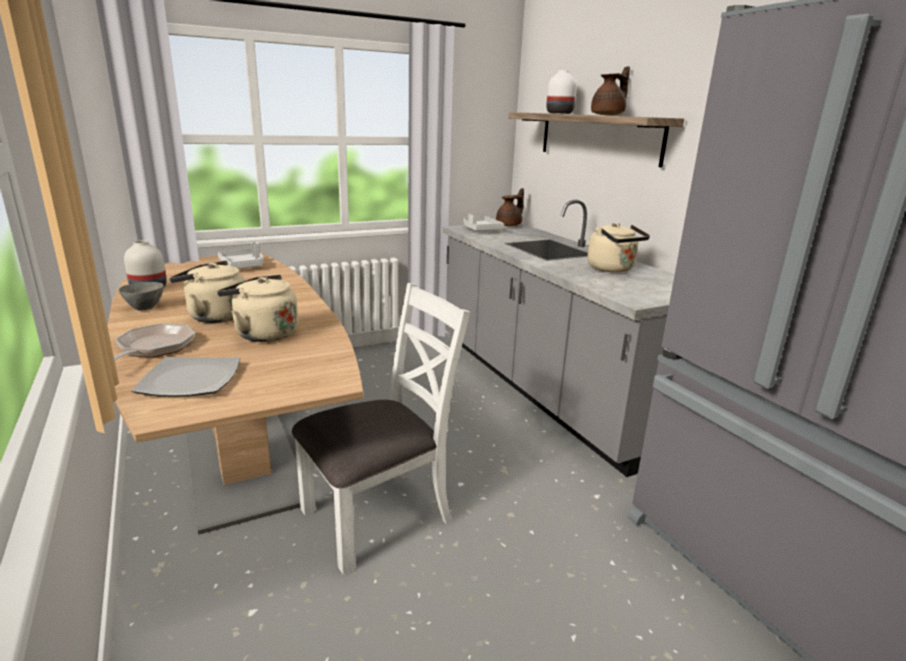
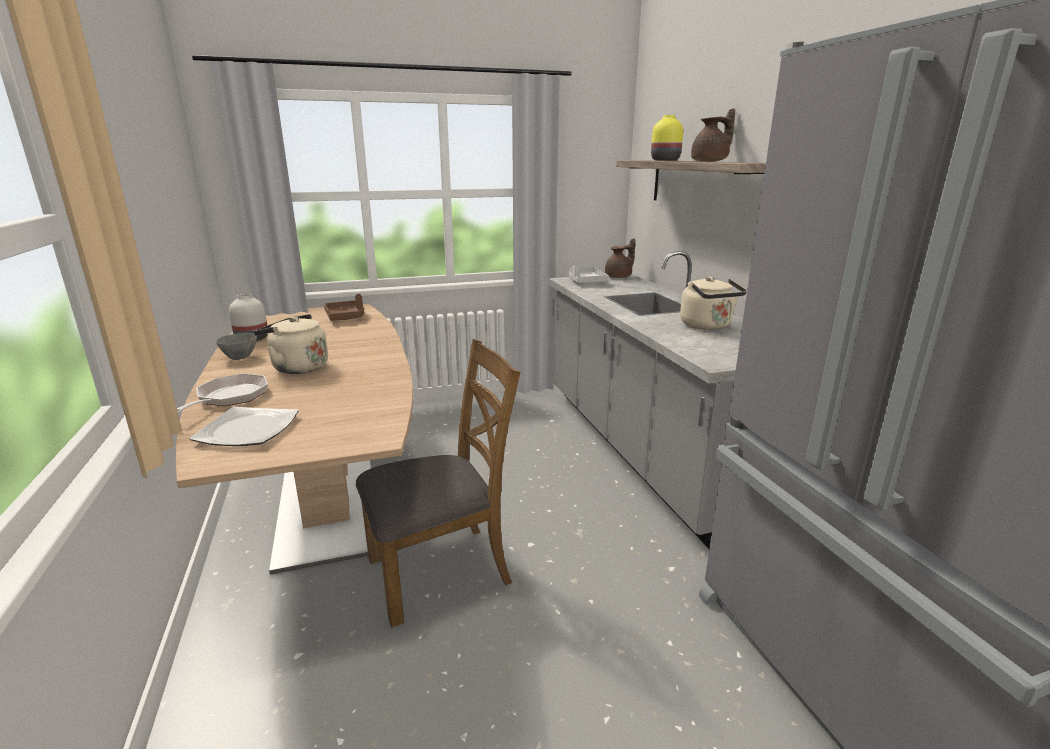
camera: 10 degrees right, 0 degrees up
(243, 266) = (346, 317): grey tray -> brown tray
(263, 334) = (333, 386): beige kettle -> none
(378, 515) = (440, 570): white chair -> brown chair
(560, 113) = (665, 160): white vase -> yellow vase

